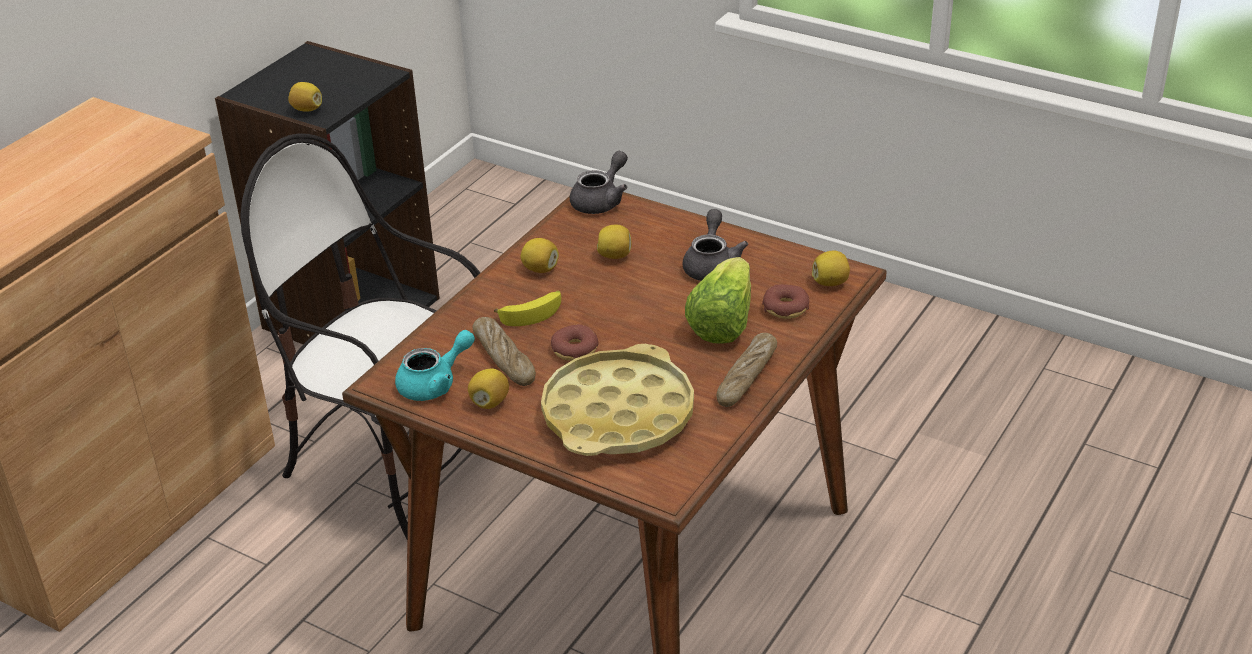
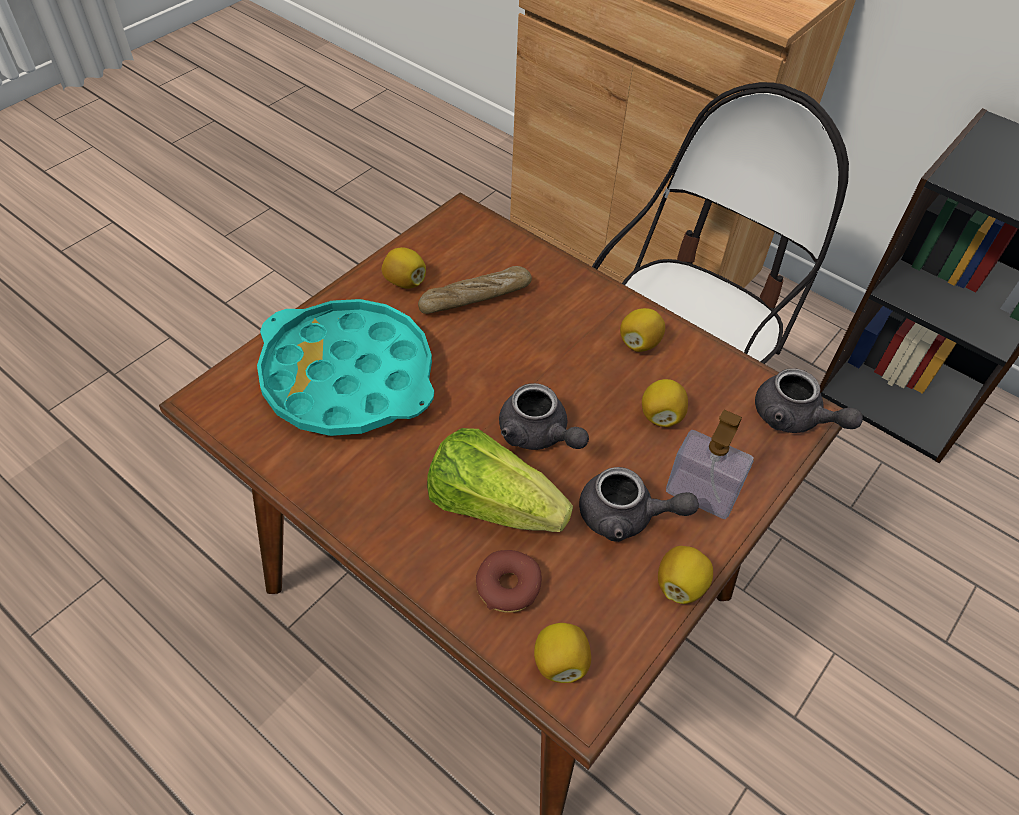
camera: 95 degrees right, 15 degrees up
(307, 109) = (968, 167): lemon -> lemon (680, 585)
(435, 384) = (448, 247): turquoise teapot -> none
(532, 313) = (552, 327): banana -> none
(575, 349) = (474, 355): donut -> none
(618, 414) = (348, 377): yellow tray -> turquoise tray
(651, 308) = (538, 435): none -> grey teapot
(681, 236) = (701, 494): none -> soap dispenser
(747, 377) = (372, 509): bread -> none

